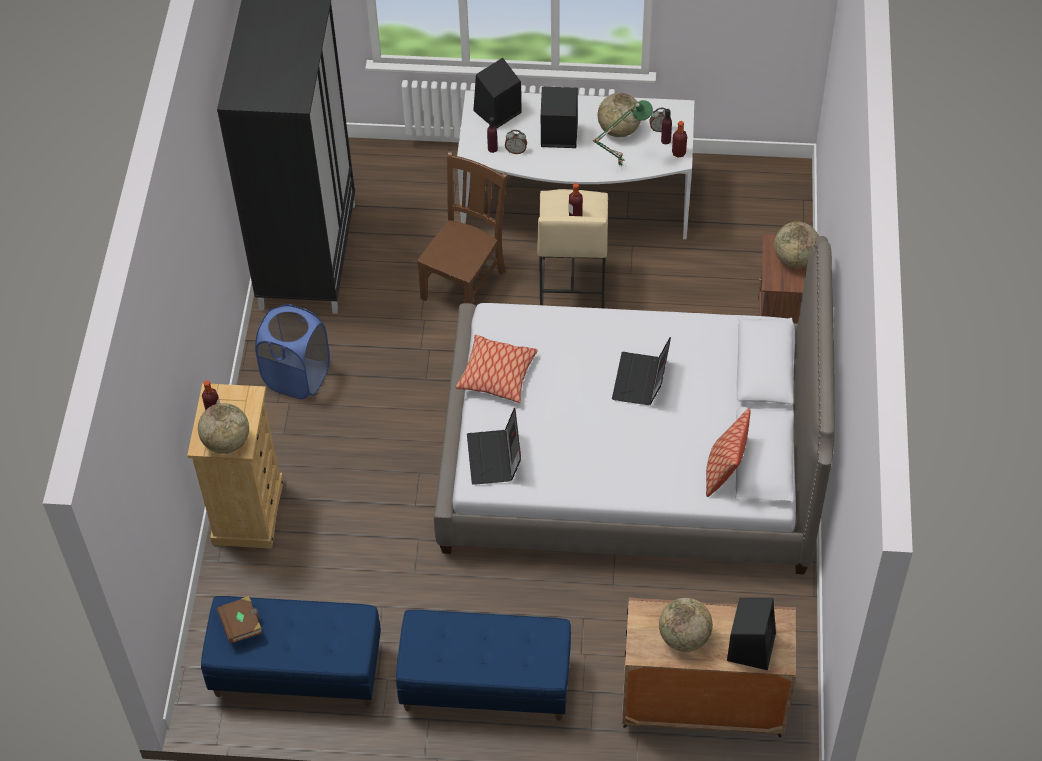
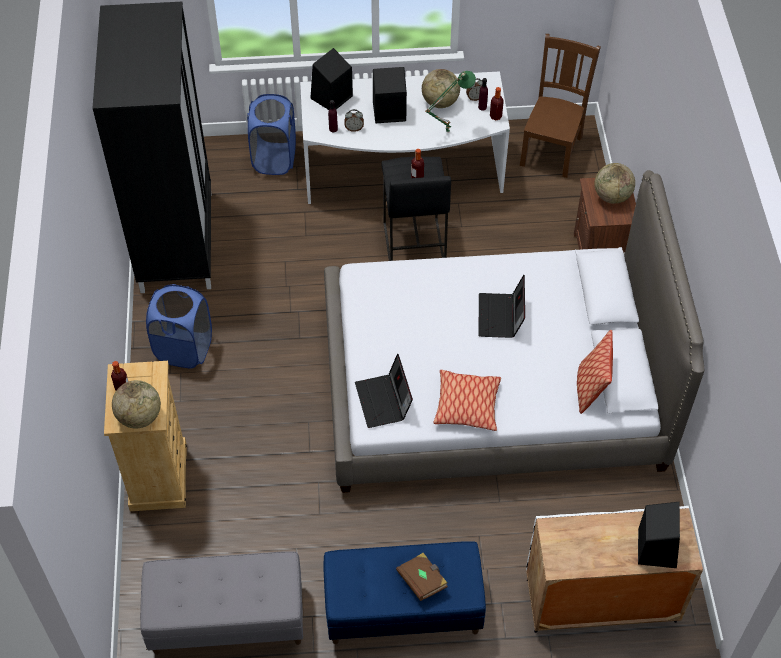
camera: 10 degrees left, 0 degrees up
(242, 625) = (174, 586): brown book -> brown book (422, 581)
(296, 671) = (226, 620): blue bench -> grey bench
(432, 172) = (274, 159): none -> blue laundry basket
(465, 283) = (319, 250): brown chair -> brown chair (552, 149)
(497, 375) = (372, 326): pillow -> pillow (467, 405)
(571, 290) = (413, 246): beige stool -> black stool
(684, 637) = (594, 547): globe -> none
(701, 703) = (600, 601): brown cabinet -> white cabinet

